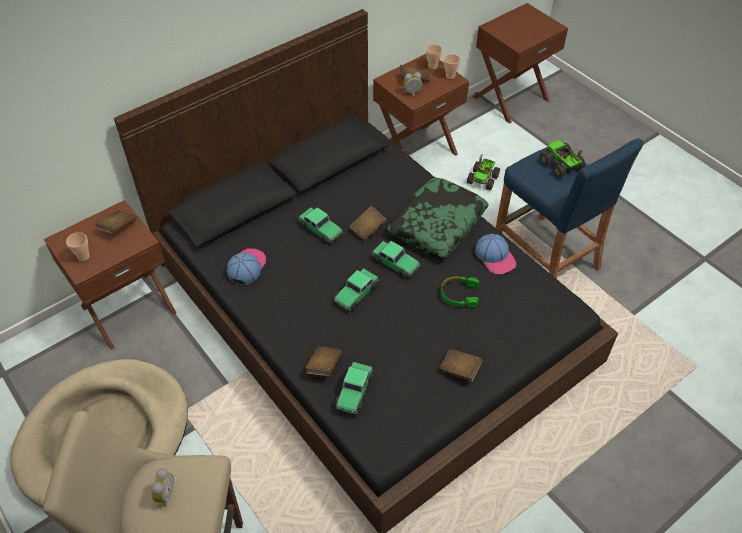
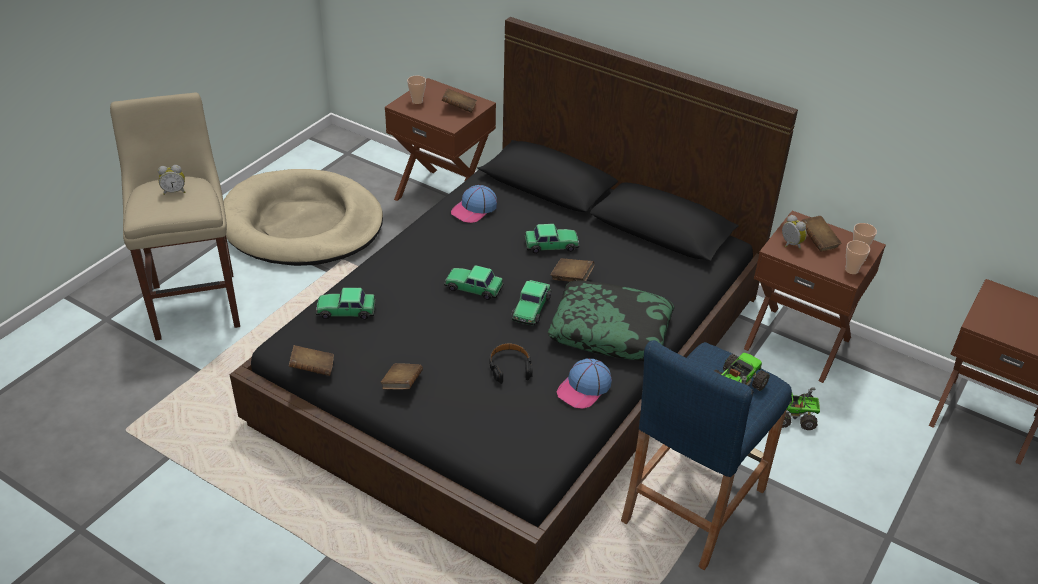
camera: 70 degrees right, 10 degrees down
(246, 267) = (474, 209): cap -> cap turned 135 degrees clockwise
(321, 229) = (551, 245): toy car -> toy car turned 120 degrees counterclockwise
(324, 366) = (371, 286): brown book -> brown book (312, 369)
(459, 294) = (510, 367): green headphones -> black headphones

